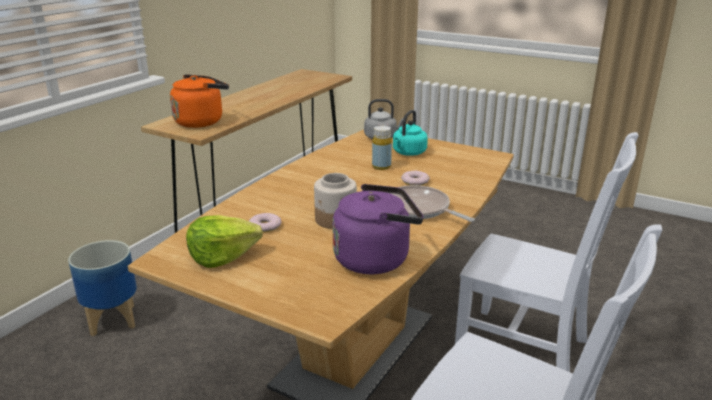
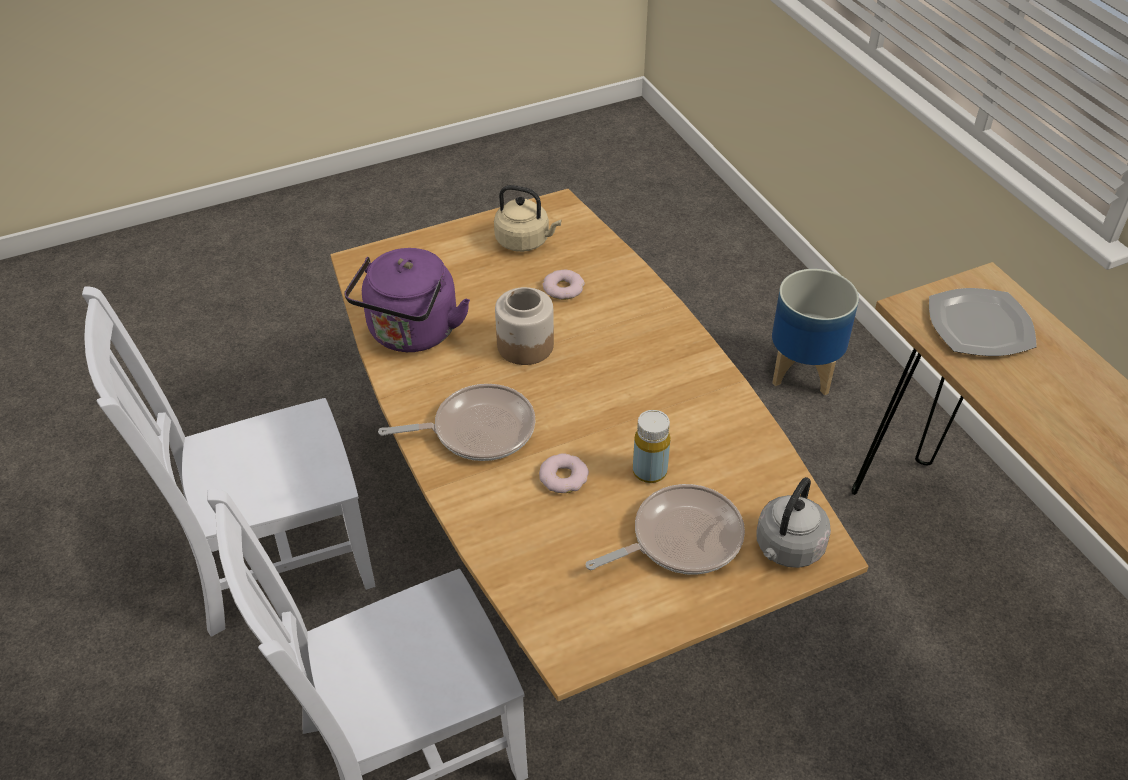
camera: 125 degrees right, 20 degrees up
(201, 121) = (979, 326): orange kettle -> plate
(222, 256) = (525, 241): lettuce -> beige kettle
(408, 153) = (680, 538): turquoise kettle -> frying pan

